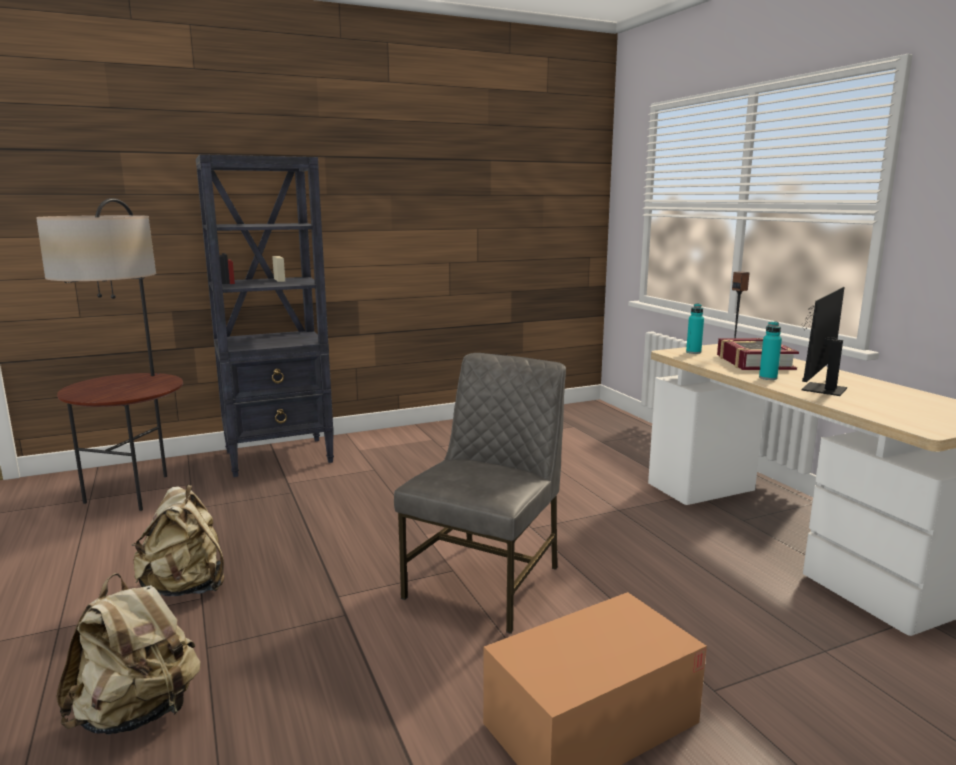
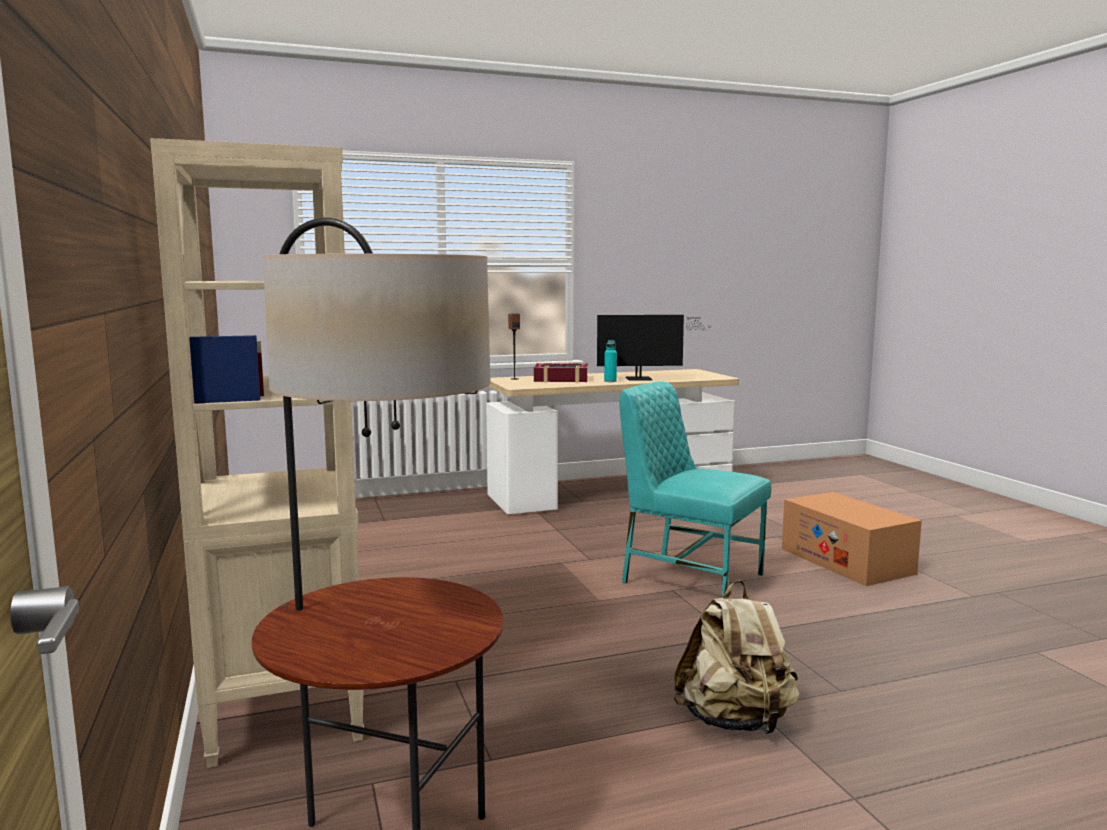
camera: 85 degrees left, 5 degrees down
(138, 713) = (947, 708): beige backpack -> none
(280, 457) = (286, 704): black bookcase -> beige bookcase
(487, 581) = (690, 578): grey chair -> turquoise chair
(693, 352) = (521, 384): turquoise bottle -> none
(820, 390) = (643, 379): monitor -> monitor turned 45 degrees counterclockwise

